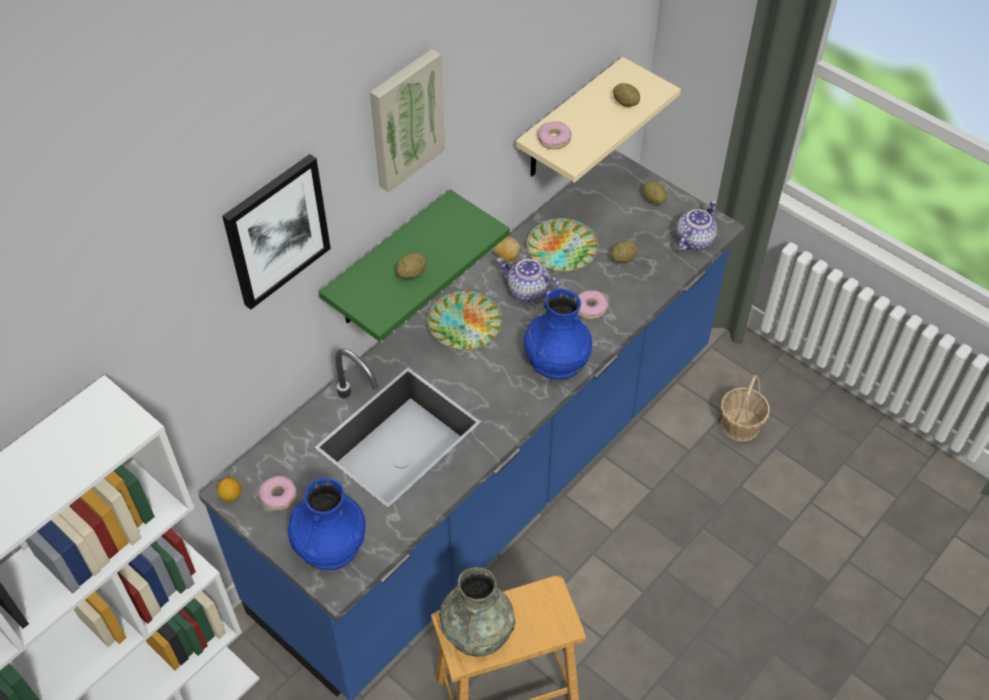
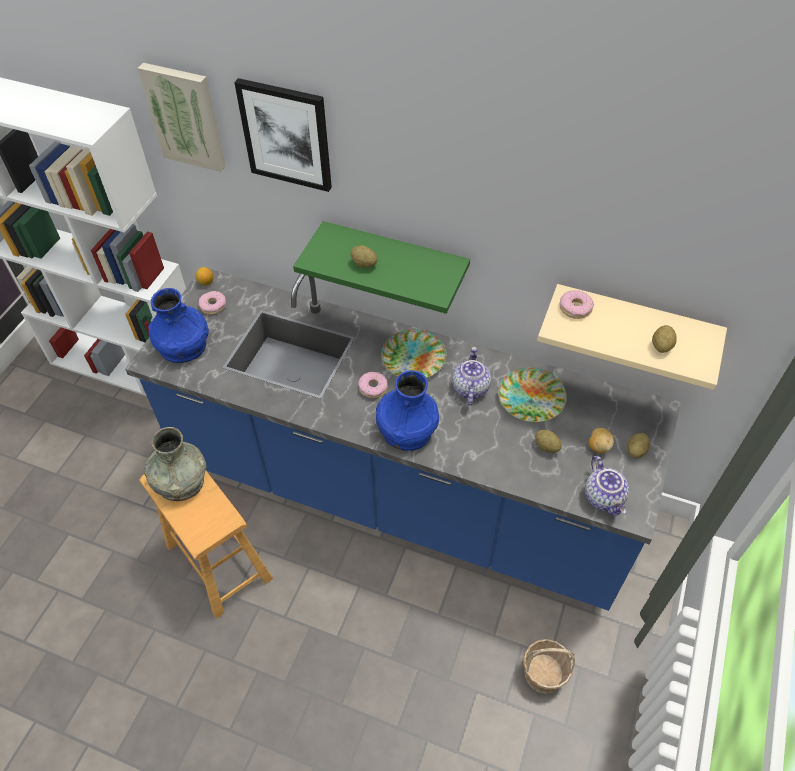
camera: 70 degrees right, 0 degrees up
(404, 119) = (427, 151): picture -> picture (186, 116)
(506, 256) = (500, 362): potato -> potato (598, 446)
(591, 308) = (474, 438): donut -> donut (373, 388)
(693, 240) = (604, 498): teapot -> teapot turned 60 degrees clockwise

